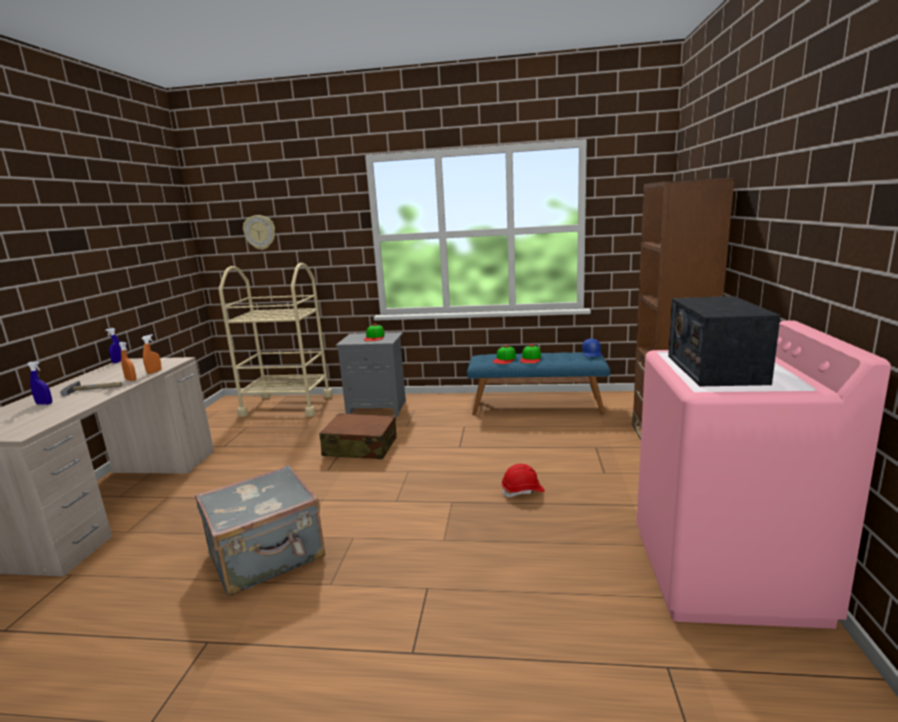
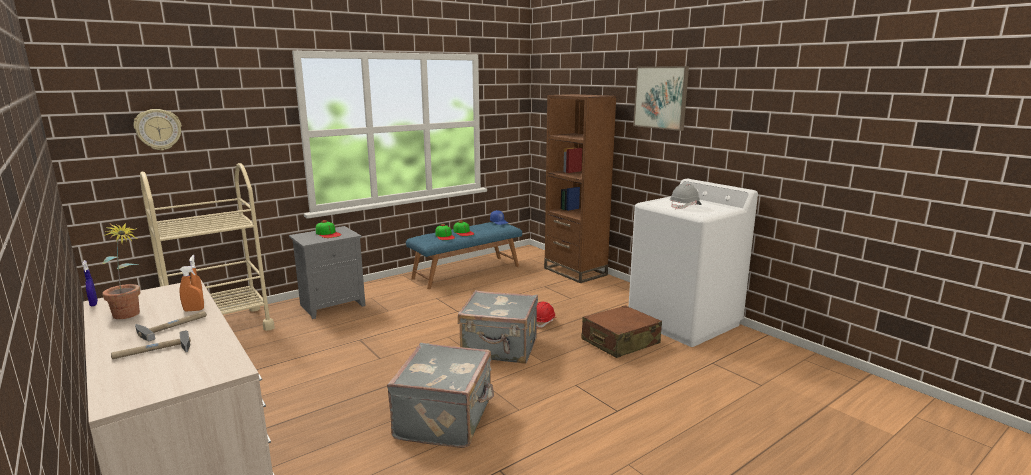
camera: 45 degrees left, 0 degrees up
(44, 404) = (152, 351): blue spray bottle -> hammer
(105, 375) = (130, 316): none -> potted plant
(360, 447) = (377, 335): brown suitcase -> brown suitcase (620, 342)
(429, 504) = (500, 348): none -> grey suitcase
(714, 369) = (685, 206): radio -> grey hard hat
(725, 574) = (684, 322): pink washing machine -> white washing machine
(781, 172) = (661, 97): none -> picture

